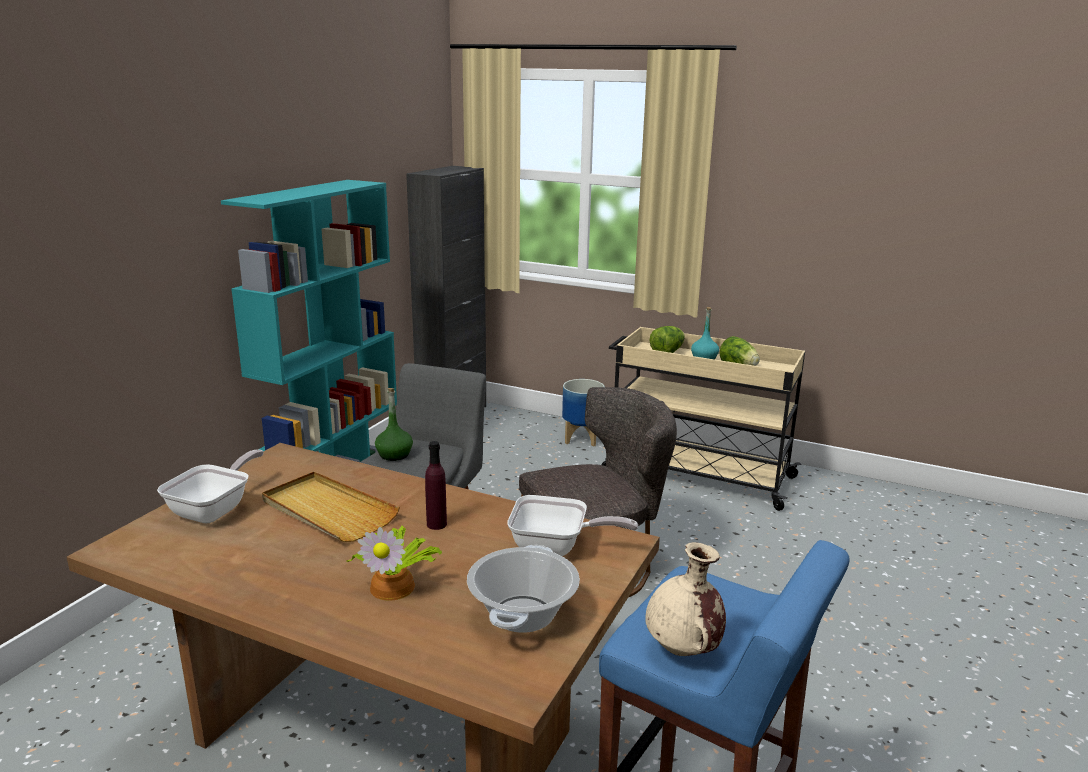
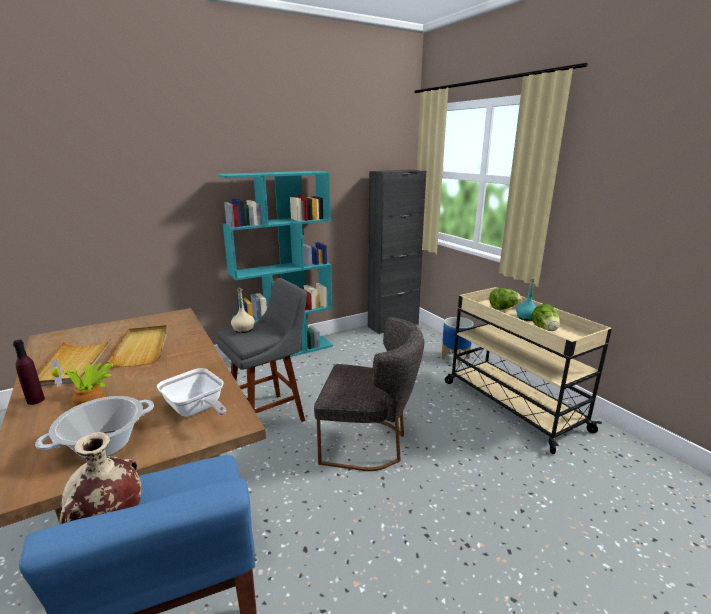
camera: 35 degrees right, 0 degrees up
(215, 509) = (108, 332): frying pan -> none
(267, 562) = (75, 364): none -> beige tray
(394, 454) = (243, 329): green bottle -> beige bottle
(436, 524) = (170, 372): purple bottle -> purple bottle (35, 400)

